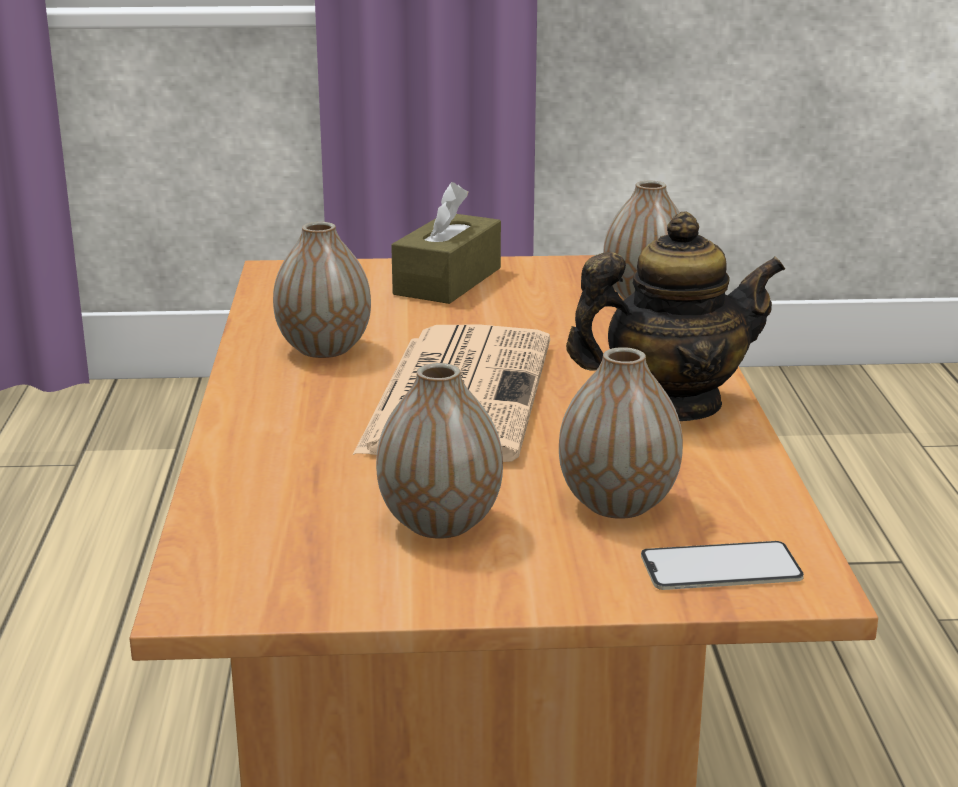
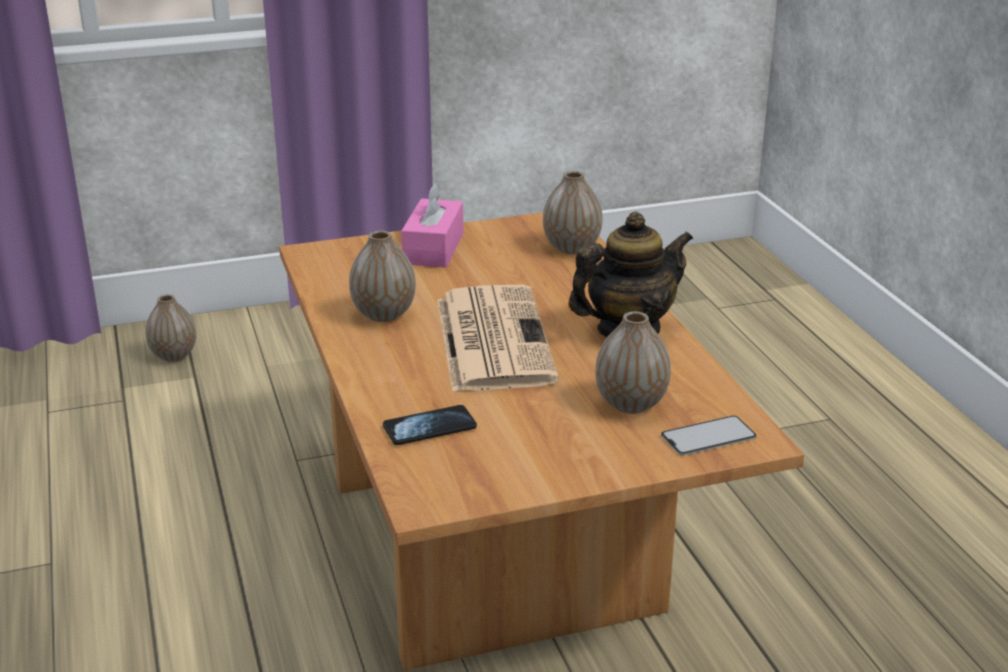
camera: 15 degrees left, 5 degrees up
(286, 497) = (429, 427): none -> phone
(440, 523) = (534, 432): vase -> vase (174, 355)
(447, 281) = (433, 248): brown tissue box -> pink tissue box

